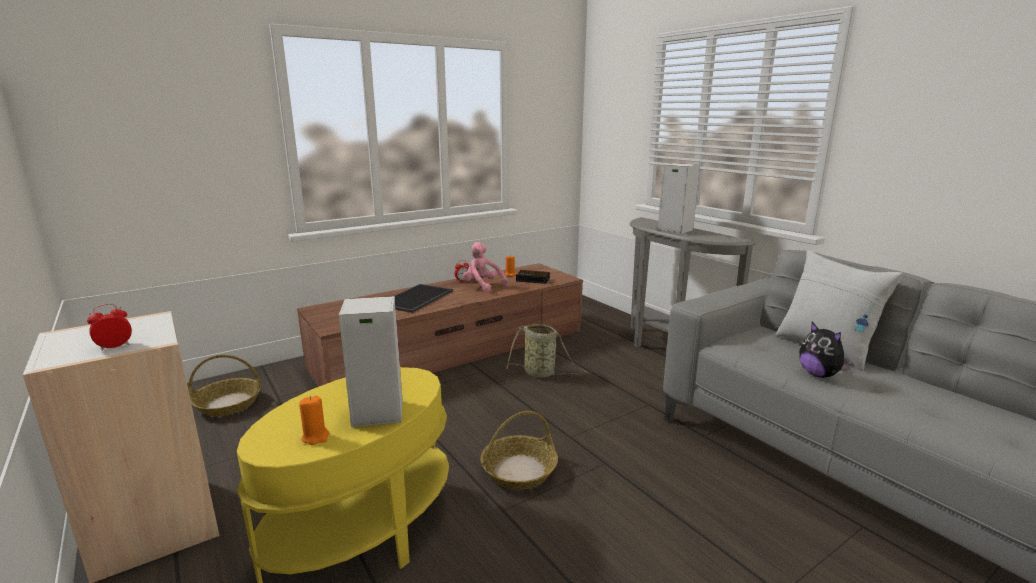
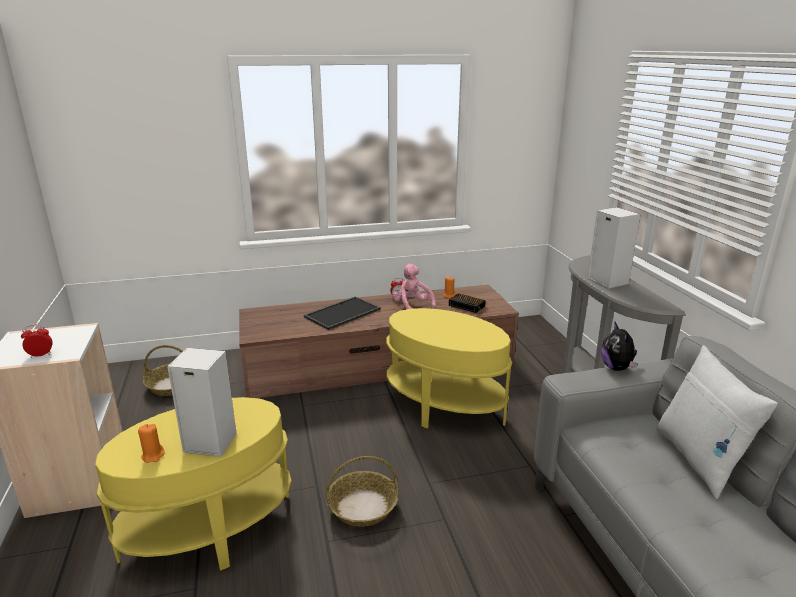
camera: 20 degrees right, 5 degrees up
(541, 373) = (444, 407): basket -> yellow side table
(819, 375) = (657, 493): plush toy -> plush toy (617, 368)

